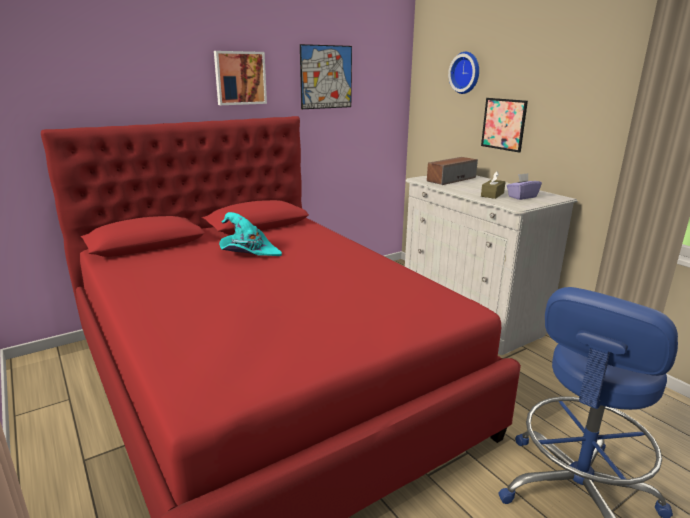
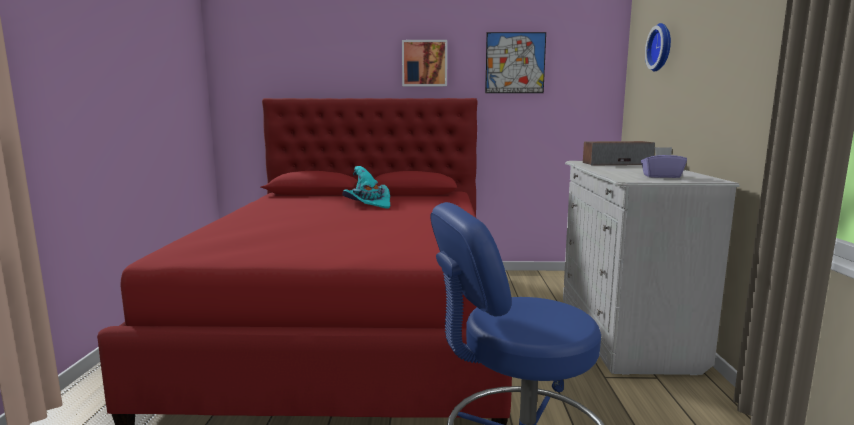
camera: 35 degrees right, 10 degrees down
(492, 194) = (628, 173): brown tissue box -> none
(503, 124) = (687, 99): picture -> none

